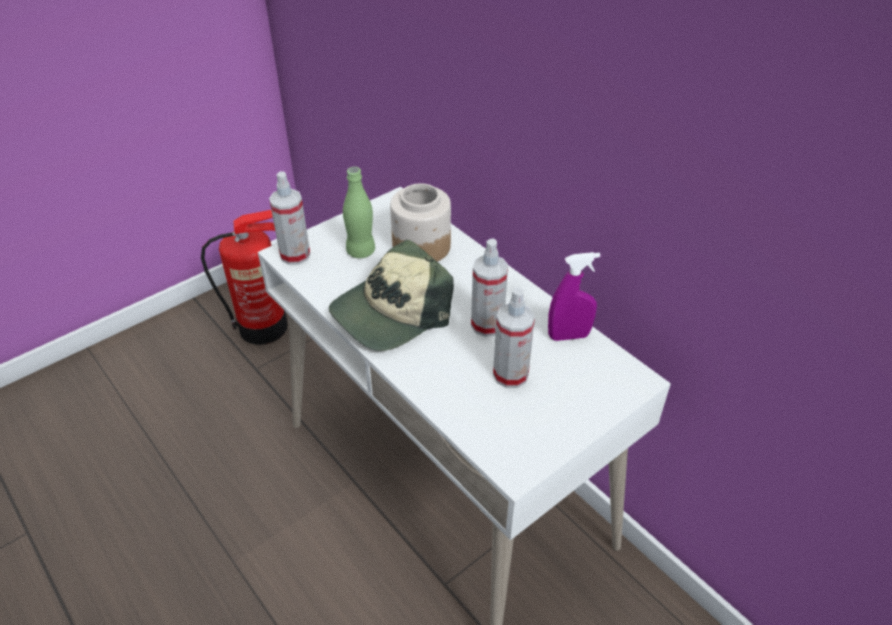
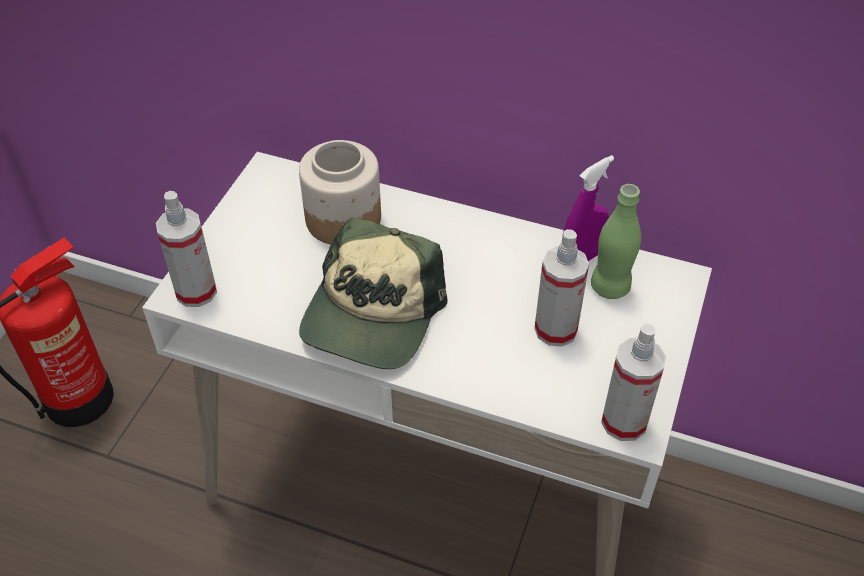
camera: 30 degrees left, 5 degrees up
(361, 251) = (275, 253): green bottle -> green bottle (610, 287)
(487, 325) = (488, 283): spray bottle -> spray bottle (624, 422)

